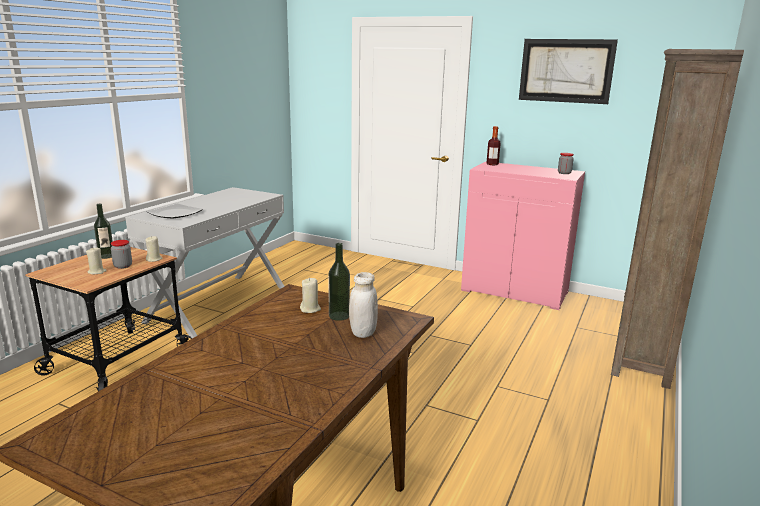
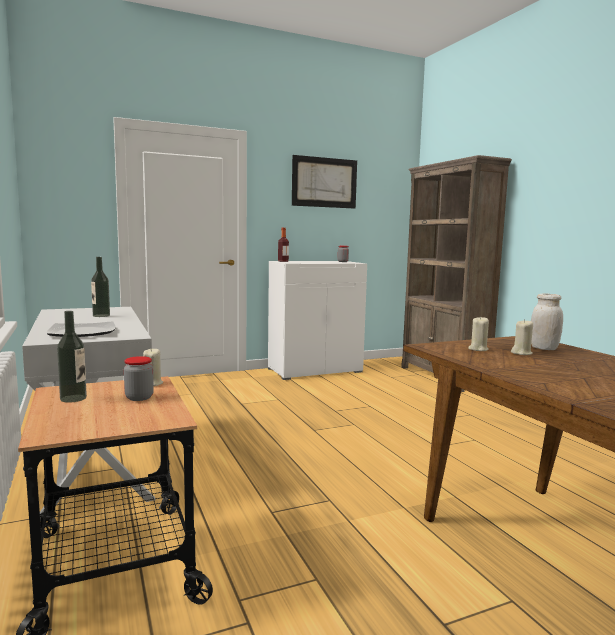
camera: 50 degrees left, 10 degrees down
(97, 272) = (129, 410): beige candle -> beige candle (521, 353)
(339, 316) = (502, 347): bottle -> bottle (101, 315)
(515, 291) = (315, 370): pink cabinet -> white cabinet

